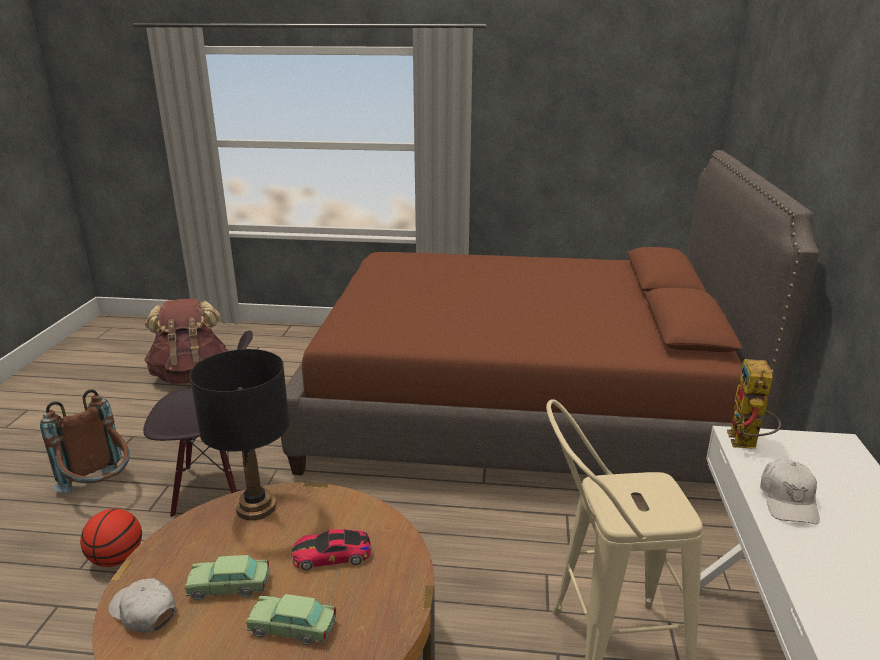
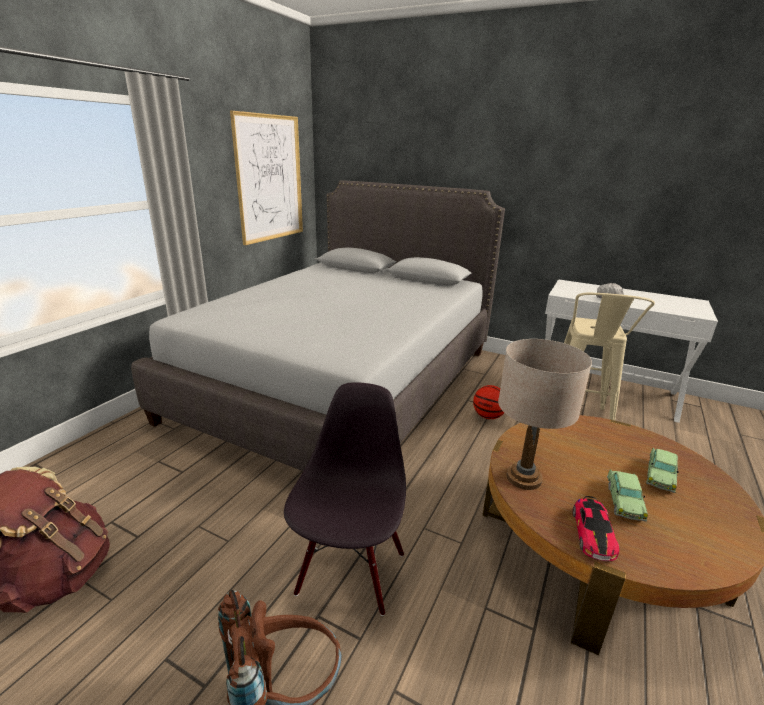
camera: 70 degrees left, 0 degrees up
(117, 558) = (440, 674): basketball -> basketball (488, 416)
(143, 612) = (663, 553): white cap -> none
(256, 507) = (524, 478): black table lamp -> beige table lamp
(332, 555) = (584, 450): toy car -> toy car (592, 533)
(517, 408) = (343, 383): brown bed -> grey bed
(615, 135) = (269, 179): none -> picture
(746, 444) = (567, 294): toy robot -> none

